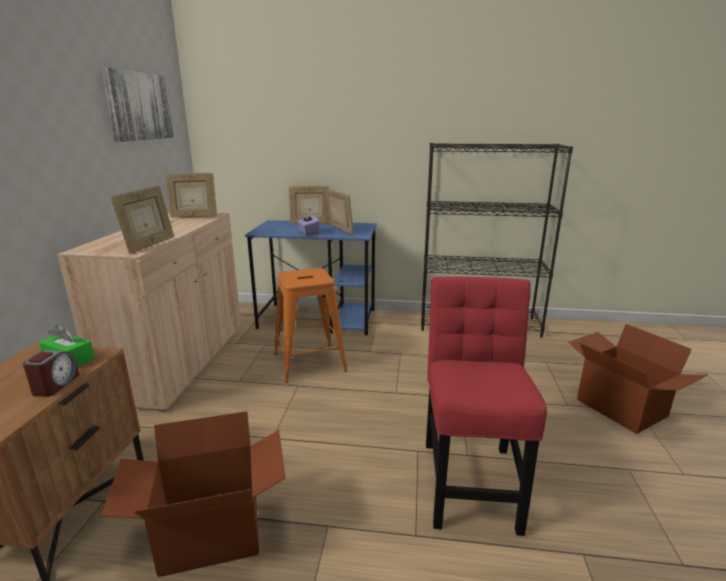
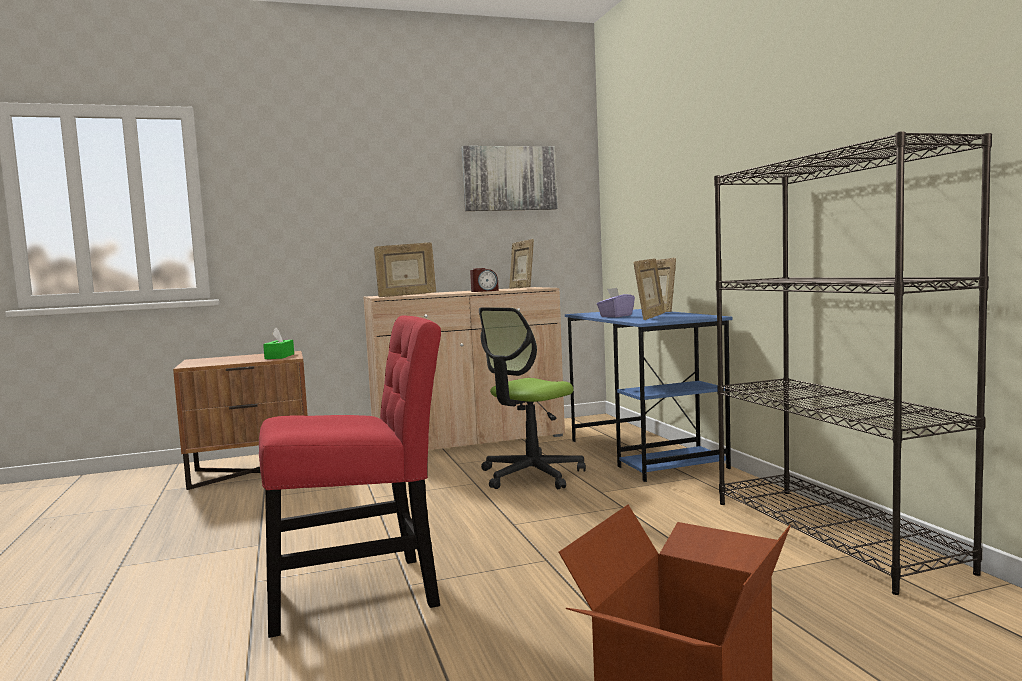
camera: 65 degrees right, 15 degrees down
(55, 385) = (242, 361): alarm clock -> alarm clock (484, 291)
(211, 535) = (238, 512): cardboard box -> none
(309, 362) = (531, 475): orange stool -> office chair

